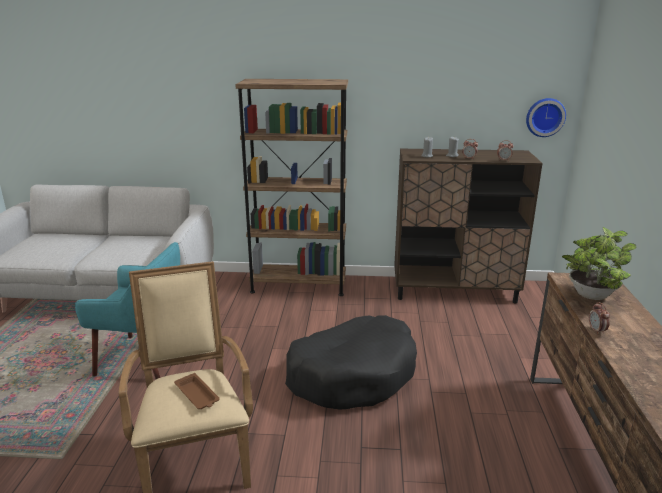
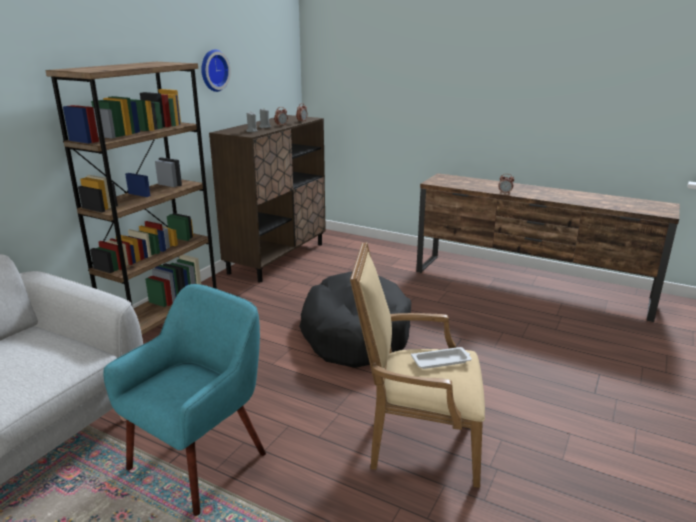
camera: 65 degrees left, 0 degrees up
(197, 395) = (442, 361): brown tray -> white tray
(544, 117) = (286, 84): wall clock -> wall clock (213, 70)
(590, 296) = (462, 184): potted plant -> none

